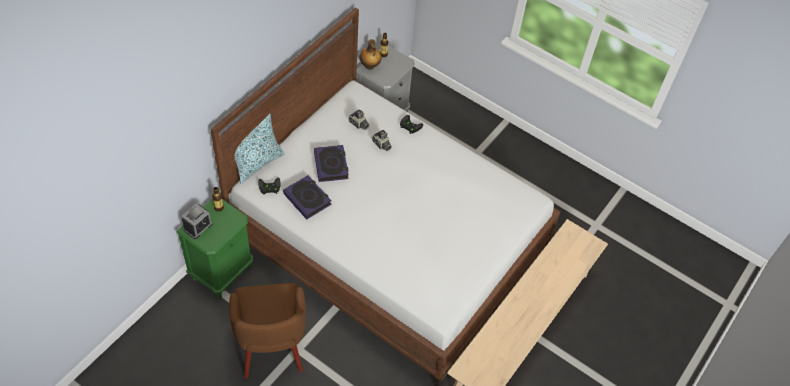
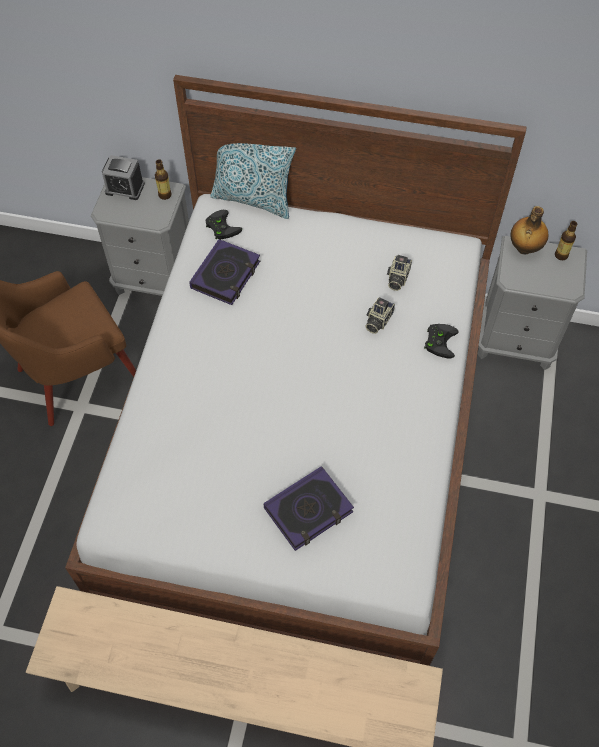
camera: 70 degrees right, 5 degrees up
(222, 271) = (155, 279): green nightstand -> grey nightstand
(331, 165) = (300, 277): book -> book (308, 511)

